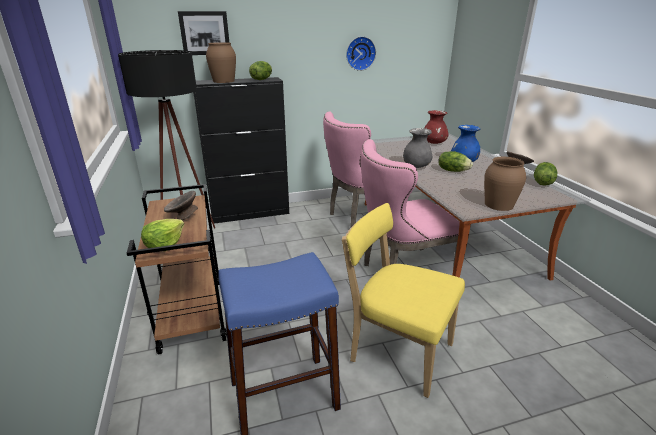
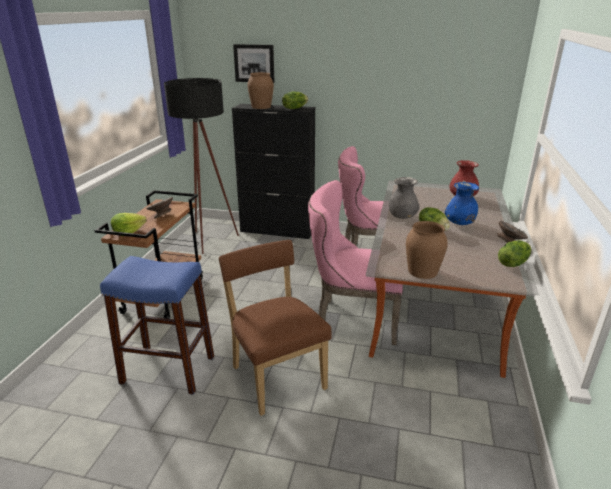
camera: 30 degrees right, 0 degrees up
(360, 53) = (403, 90): wall clock -> none
(397, 350) = (276, 375): yellow chair -> brown chair

